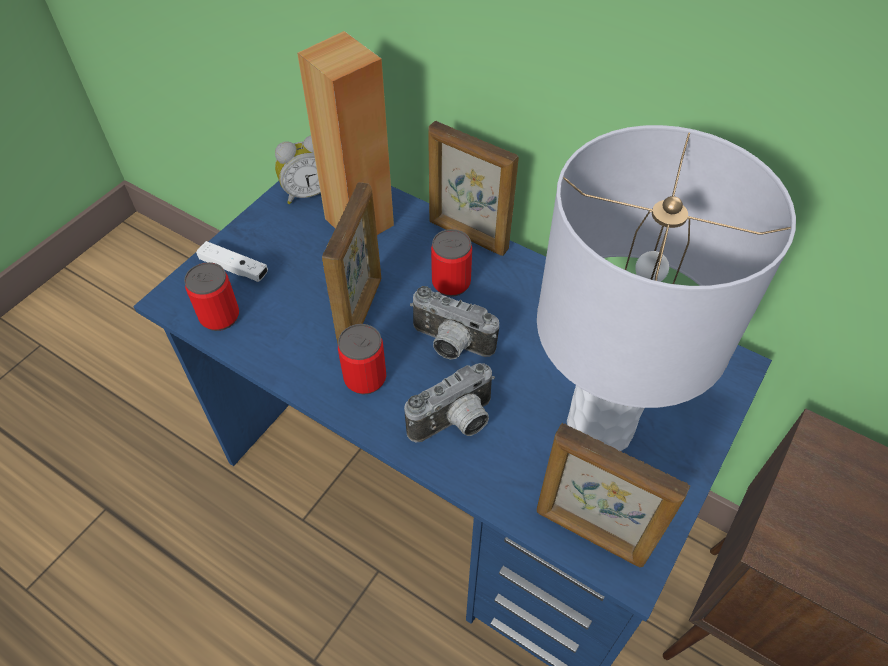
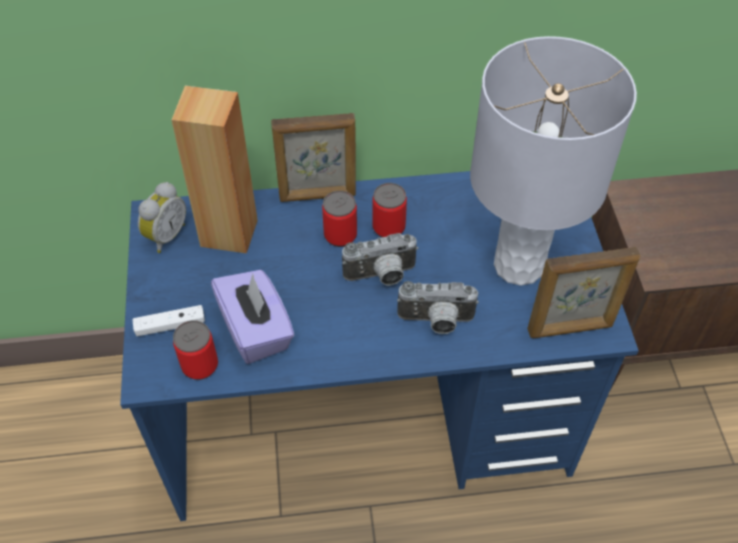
camera: 40 degrees left, 0 degrees up
(293, 318) = (256, 330): none -> purple tissue box
(361, 311) = (299, 293): picture frame -> none
(365, 378) = (350, 334): can -> can (388, 227)
(456, 424) = (436, 322): camera -> camera turned 75 degrees clockwise

